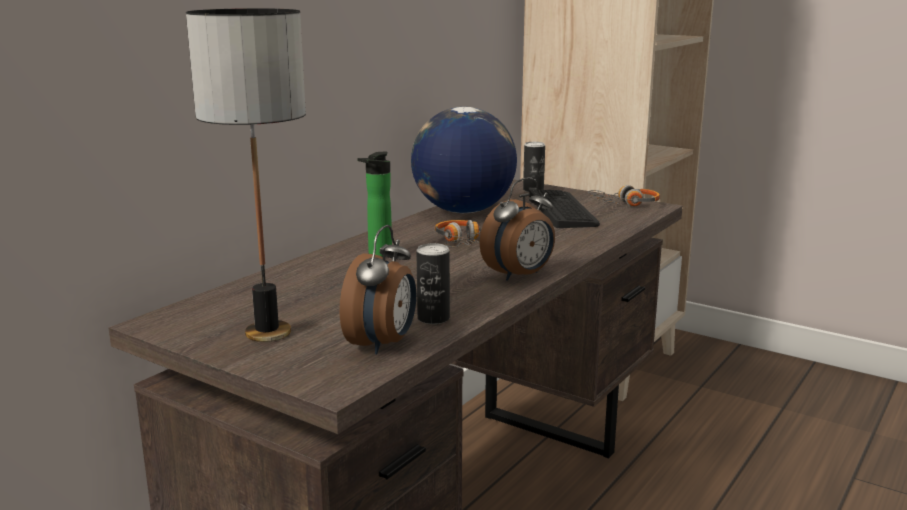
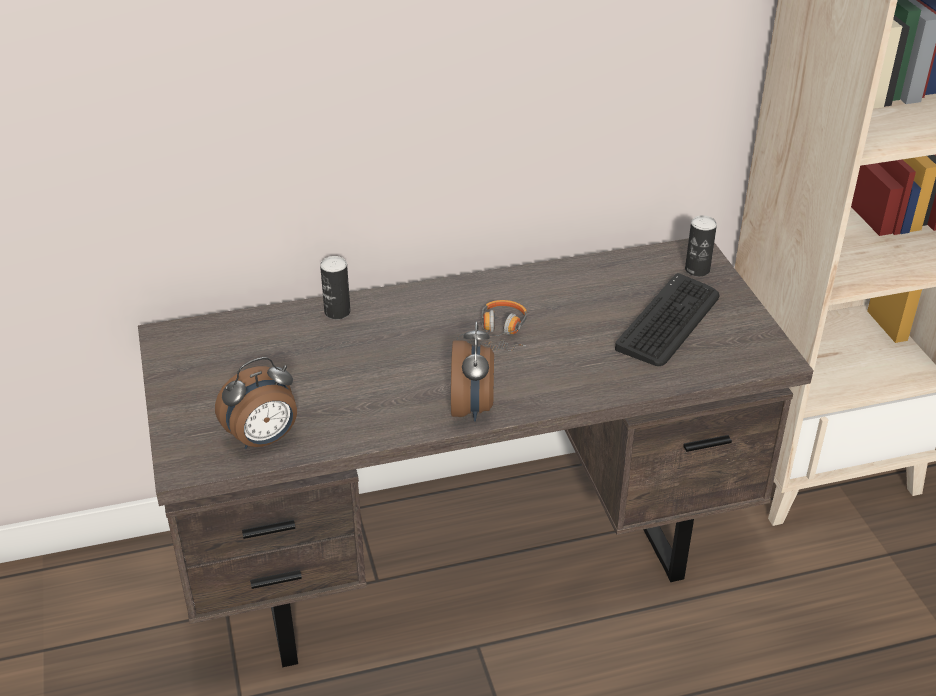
camera: 40 degrees right, 20 degrees up
(267, 332) = (214, 384): table lamp -> none
(377, 254) = (408, 318): bottle -> none
(433, 318) = (333, 428): can -> can (337, 312)
(462, 211) = (571, 280): globe -> none
(520, 276) = (472, 408): alarm clock -> alarm clock turned 90 degrees counterclockwise
(625, 204) = (751, 340): headphones -> none

